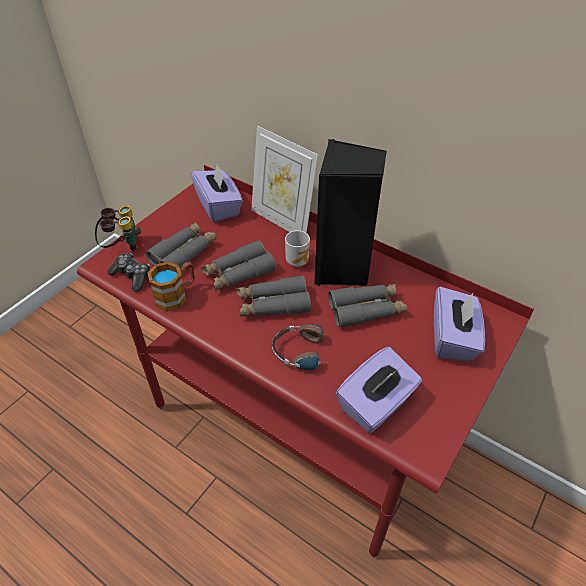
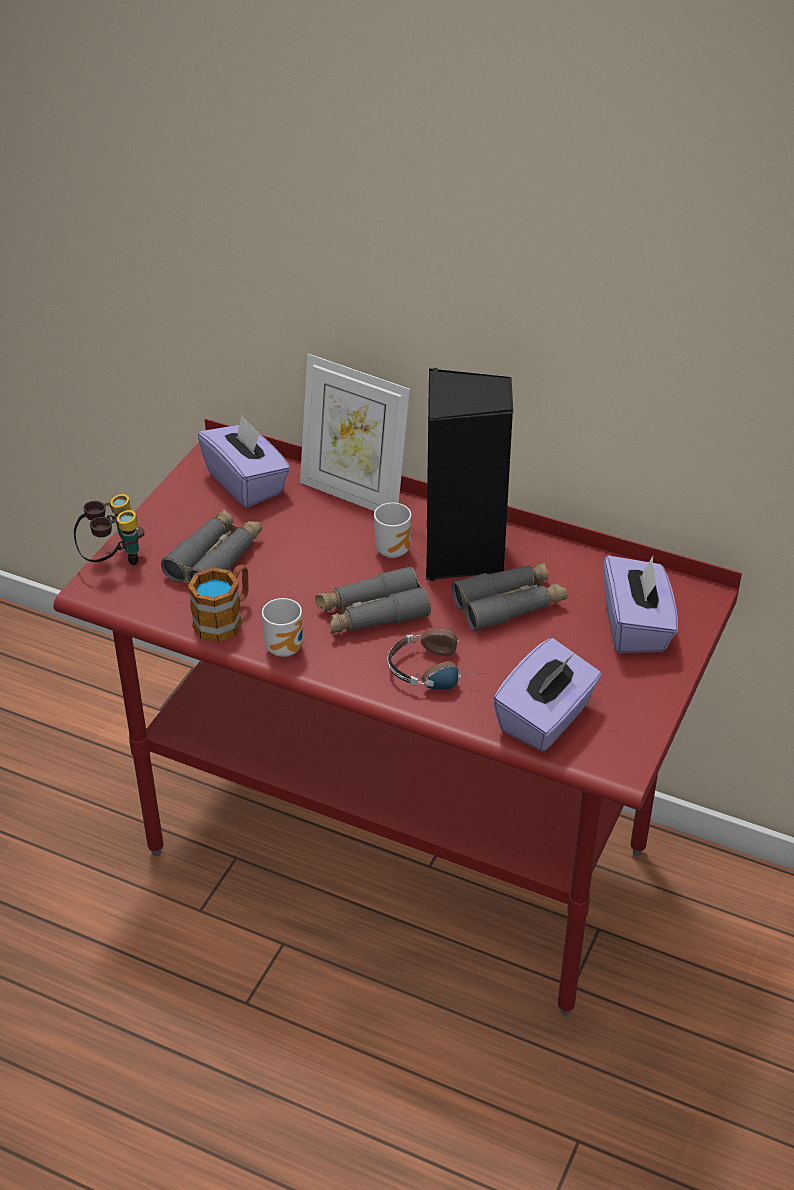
camera: 10 degrees left, 5 degrees down
(132, 276) = (146, 600): game controller -> none
(210, 322) = (287, 648): none -> mug
(238, 273) = (308, 577): grey binoculars -> none

